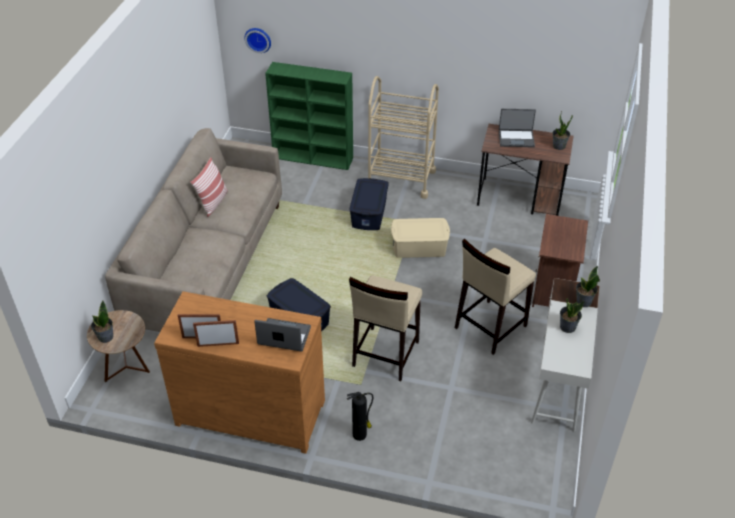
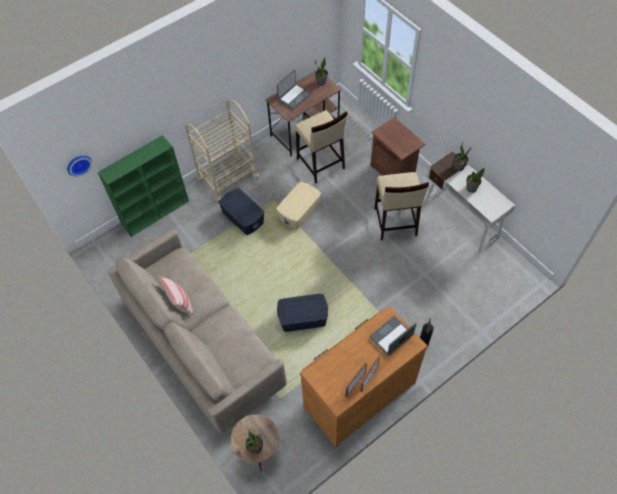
camera: 50 degrees left, 15 degrees up
(385, 354) = (372, 290): beige stool -> beige stool (320, 164)

